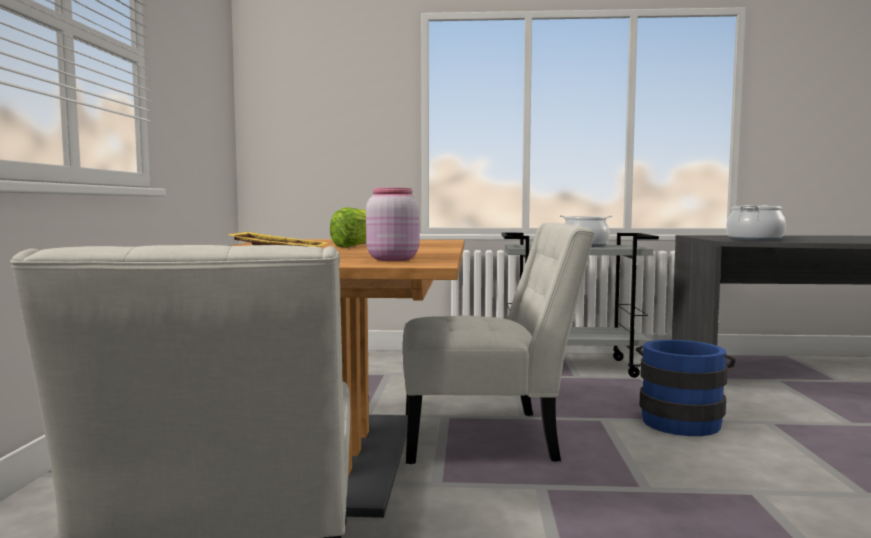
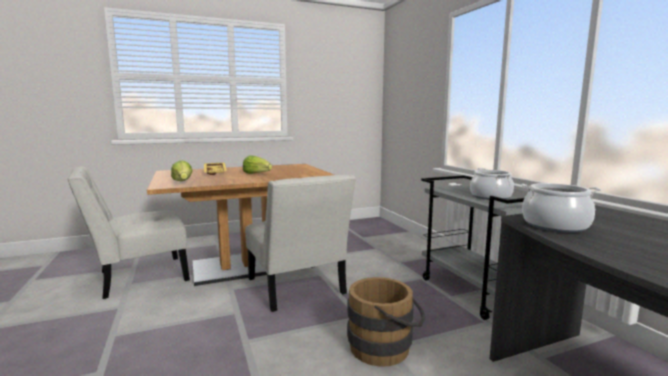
camera: 65 degrees right, 5 degrees up
(391, 259) = (183, 182): pink jar -> lettuce
(681, 420) = (385, 347): blue bucket -> brown bucket

